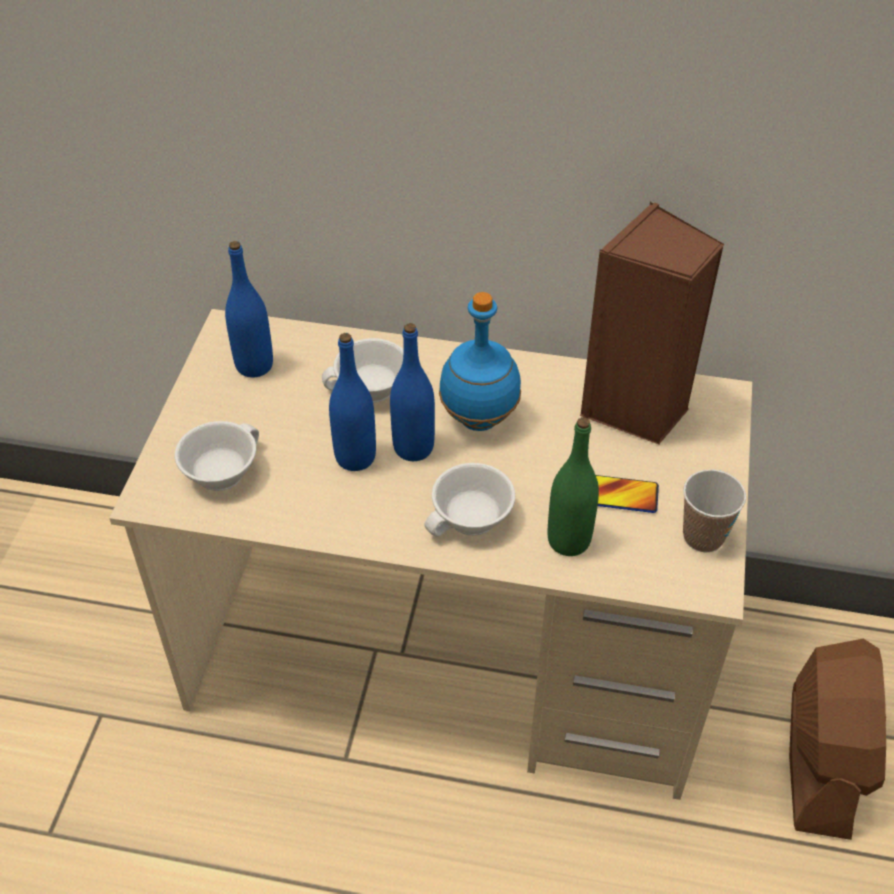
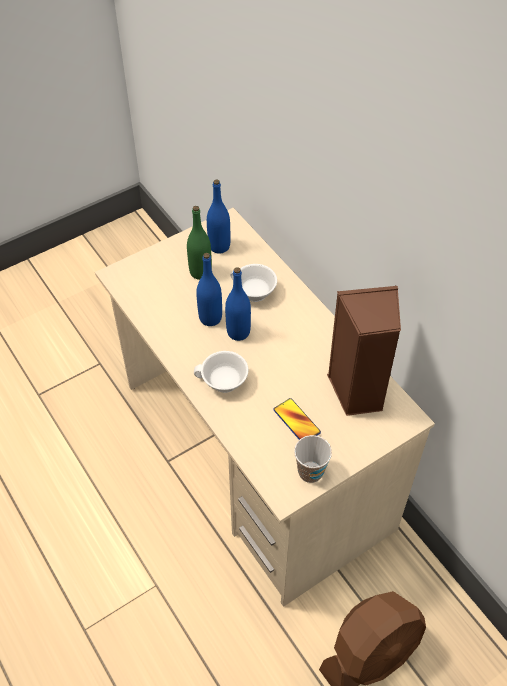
camera: 45 degrees right, 5 degrees up
(220, 470) = (154, 283): white cup -> none
(478, 418) = (282, 340): blue bottle -> none
(568, 540) = (250, 424): green bottle -> green bottle (200, 272)

